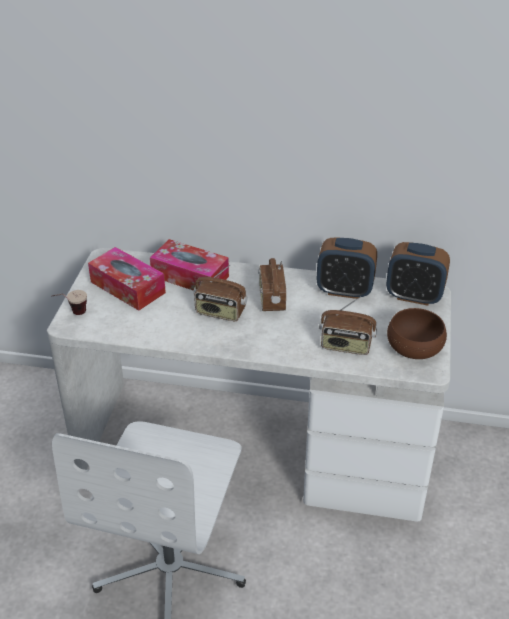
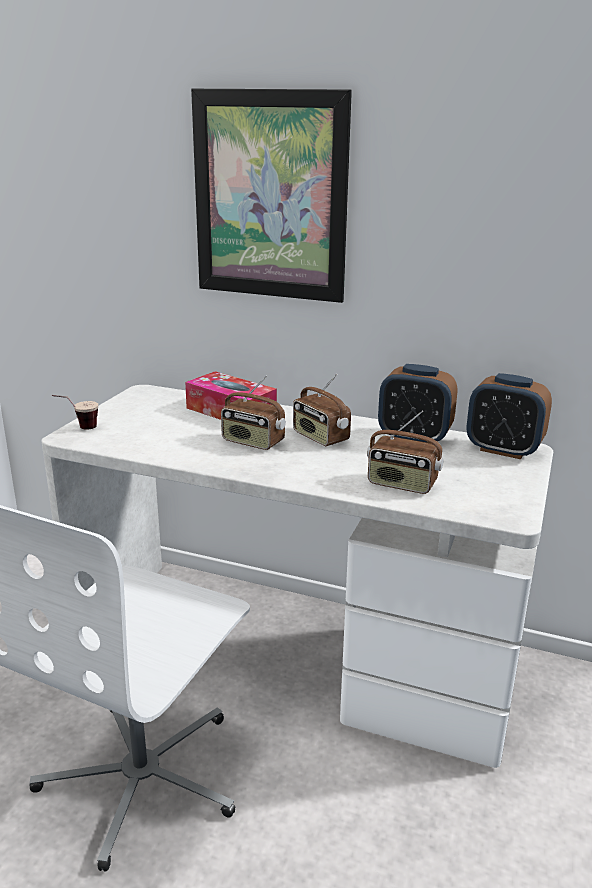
camera: 10 degrees right, 15 degrees down
(127, 287) = (155, 414): tissue box -> none
(211, 103) = (270, 197): none -> picture
(271, 300) = (320, 437): radio -> radio turned 45 degrees counterclockwise
(414, 346) = (495, 493): brown bowl -> none

